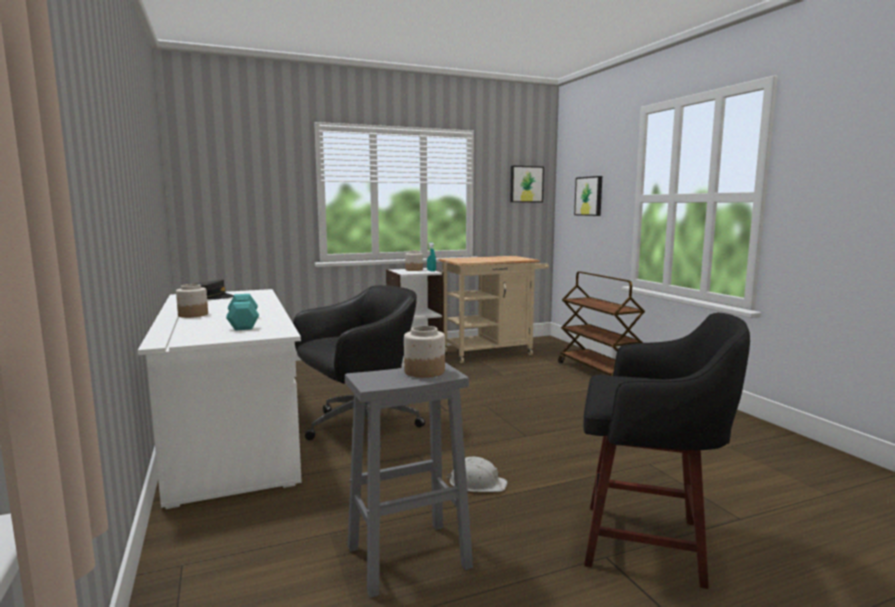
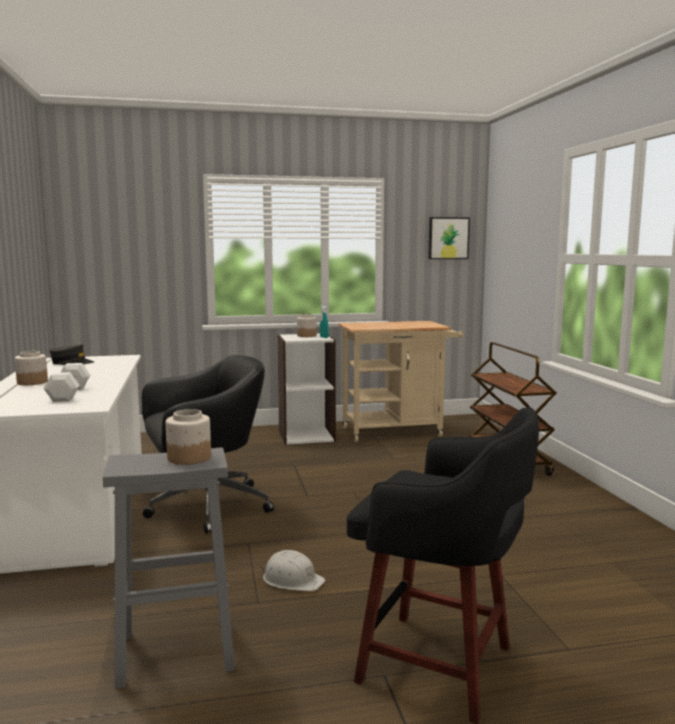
camera: 10 degrees right, 0 degrees up
(243, 323) = (69, 394): turquoise dumbbell -> white dumbbell
(589, 196) = (516, 253): picture -> none

